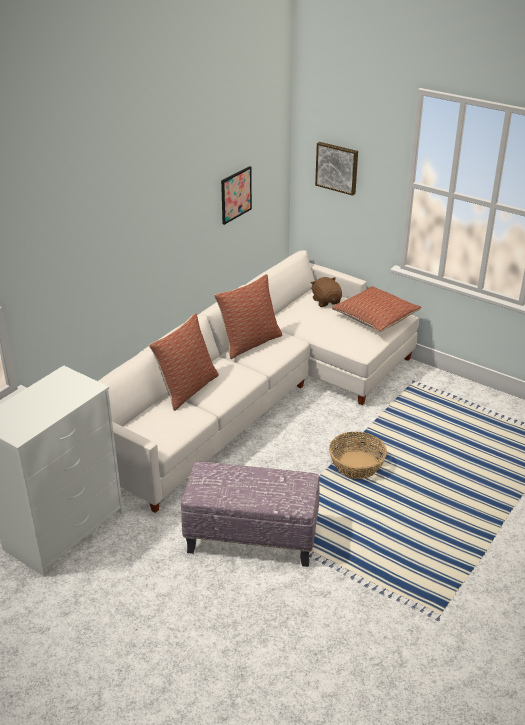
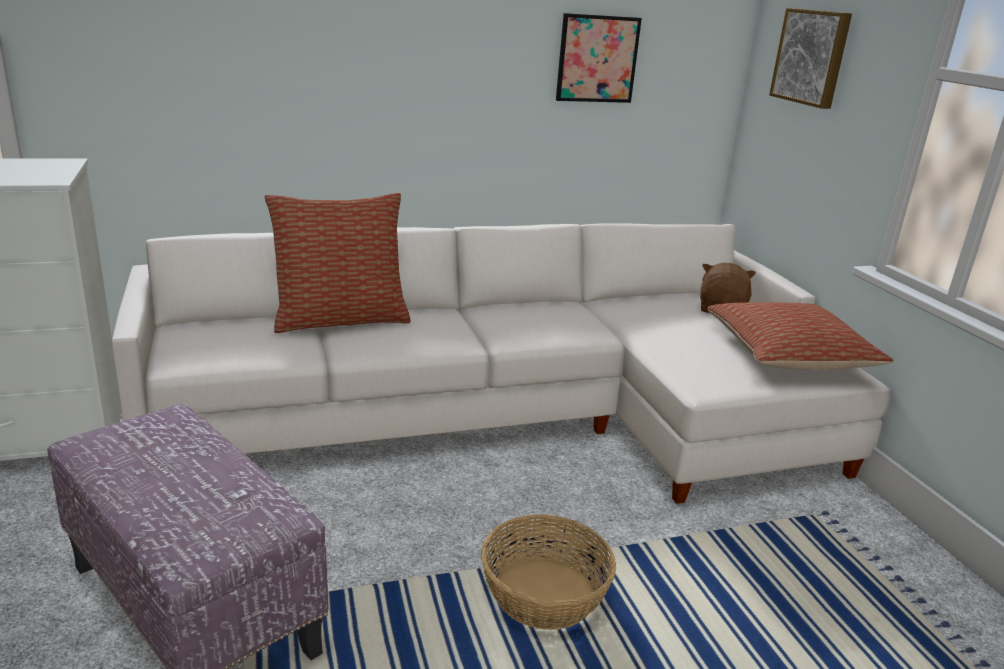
camera: 35 degrees right, 10 degrees down
(249, 342) = (521, 308): pillow -> none

